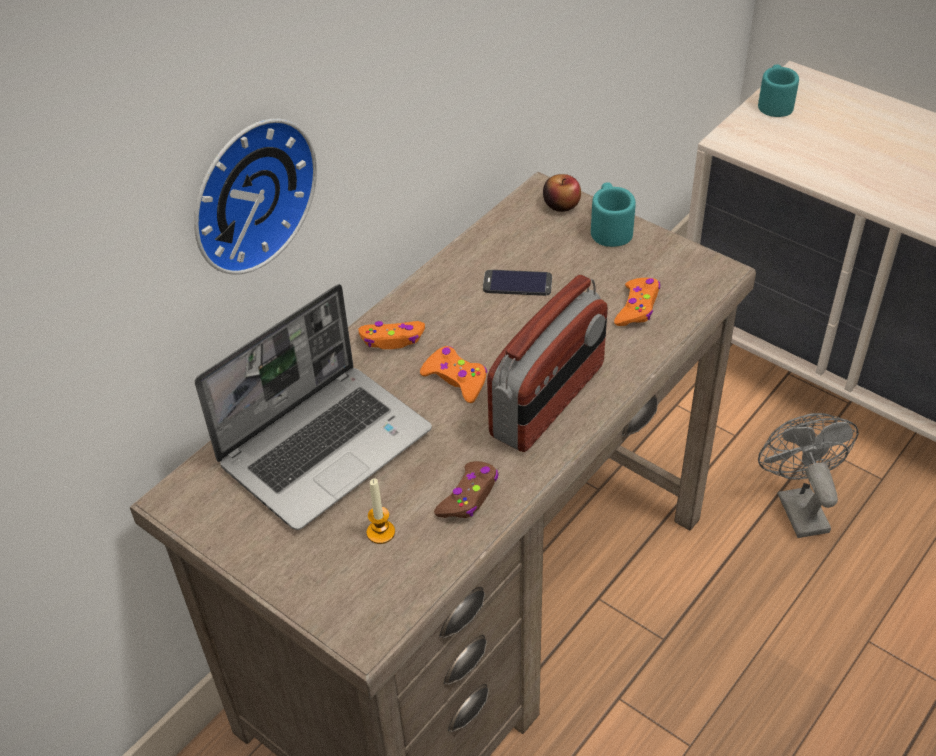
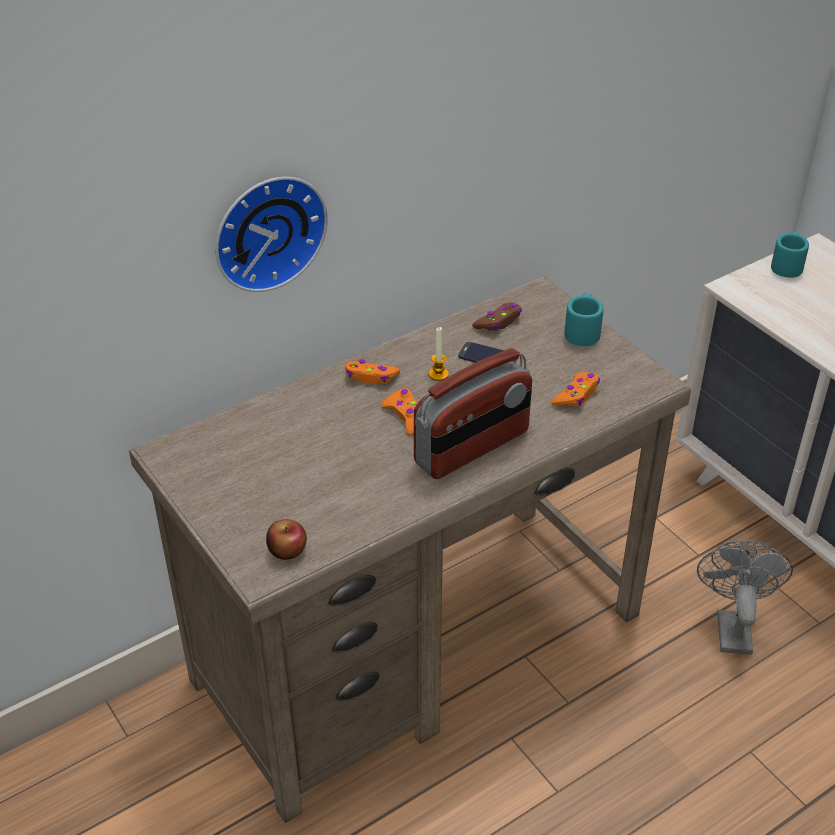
camera: 15 degrees right, 5 degrees down
(326, 445) = (288, 440): laptop -> none
(380, 532) = (302, 510): candle -> candle (438, 374)
(469, 496) = (379, 501): brown game controller -> brown game controller (498, 322)
(561, 204) = (551, 305): apple -> apple (287, 550)

